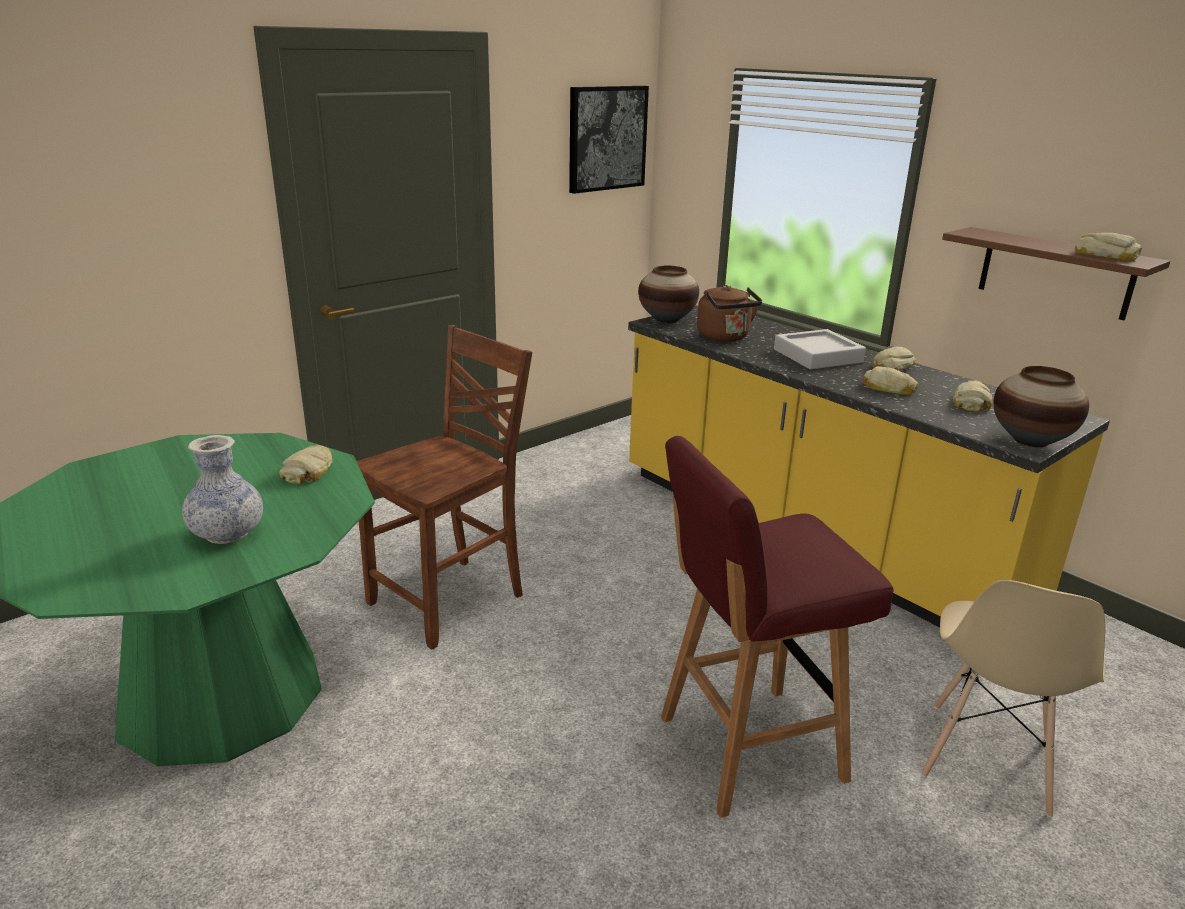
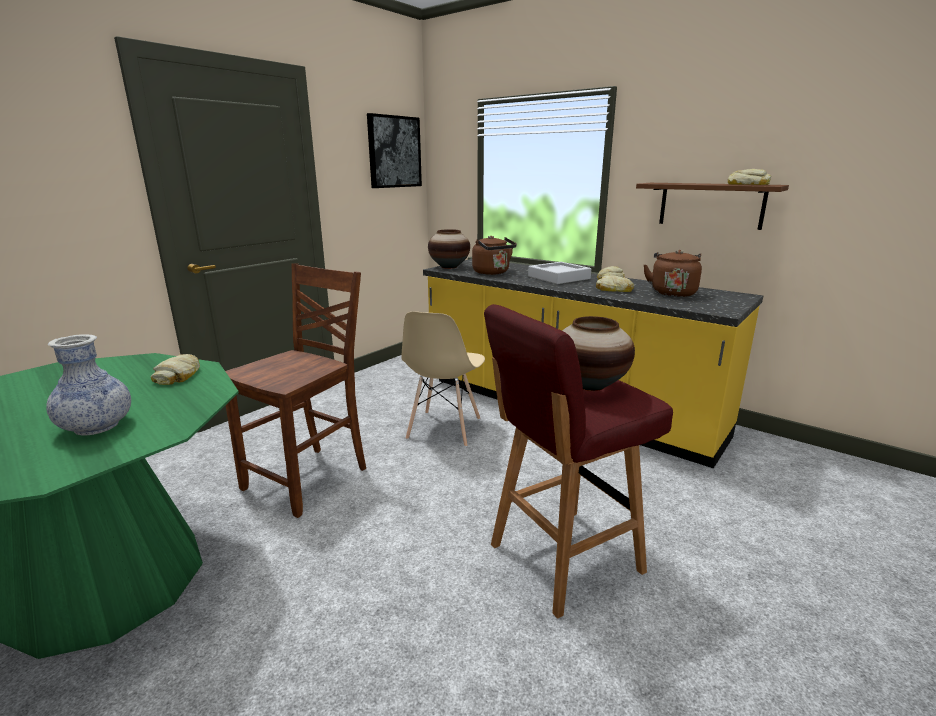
camera: 10 degrees left, 5 degrees down
(972, 402) = (672, 293): bread -> brown kettle
(987, 758) = (734, 539): beige chair -> beige chair (444, 429)
(1030, 441) = (723, 308): vase -> vase (590, 385)

